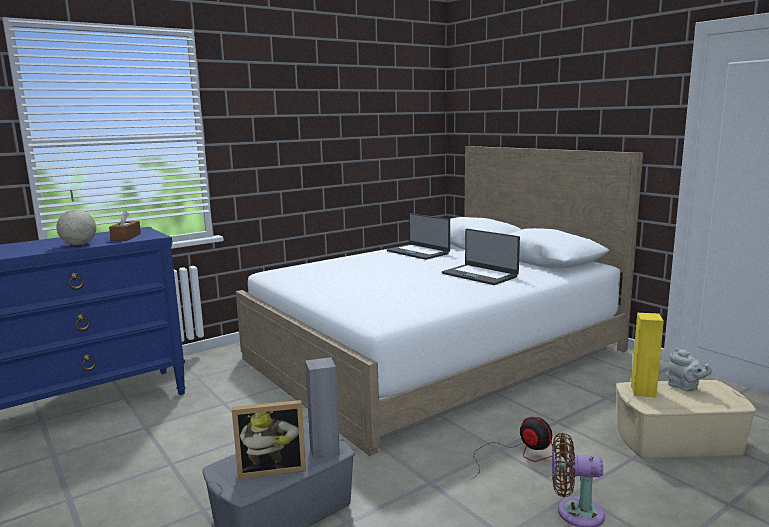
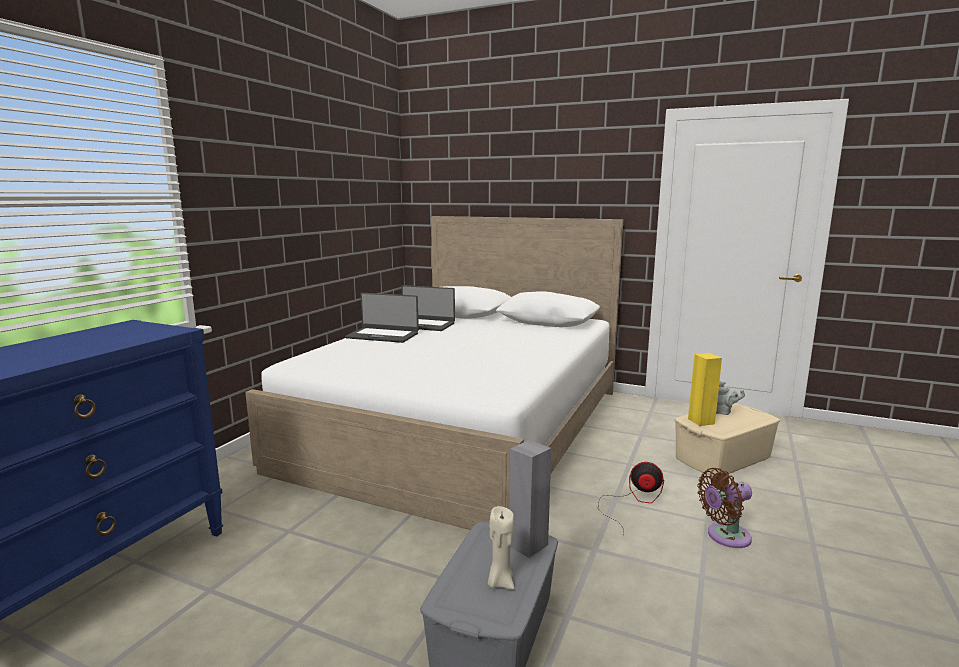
camera: 30 degrees left, 0 degrees up
(78, 245) = (73, 352): globe -> none
(126, 237) = (131, 335): brown tissue box -> none
(272, 468) = (500, 582): picture frame -> beige candle
(480, 275) = (516, 339): laptop -> laptop (383, 335)

